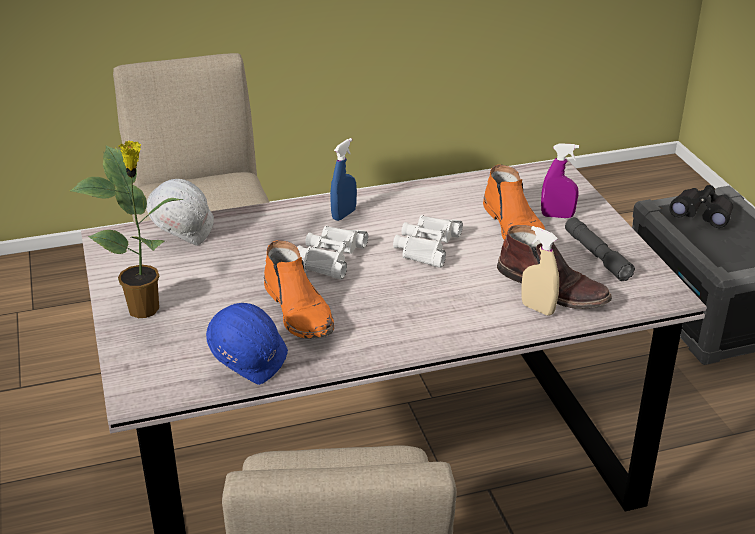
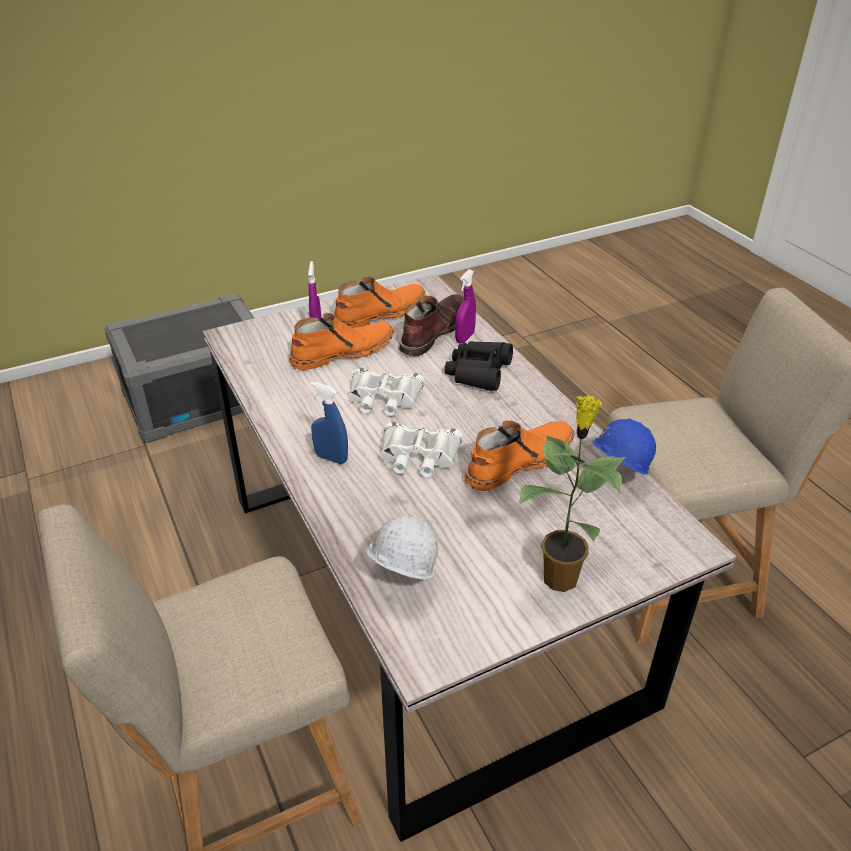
camera: 100 degrees left, 5 degrees up
(537, 309) = (465, 338): beige spray bottle -> purple spray bottle
(596, 255) = (379, 314): grey flashlight -> orange boot
(702, 214) = (156, 340): black binoculars -> black binoculars (478, 372)

